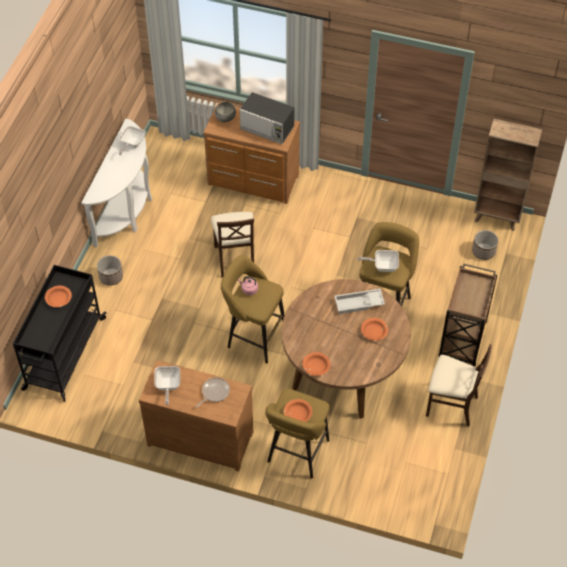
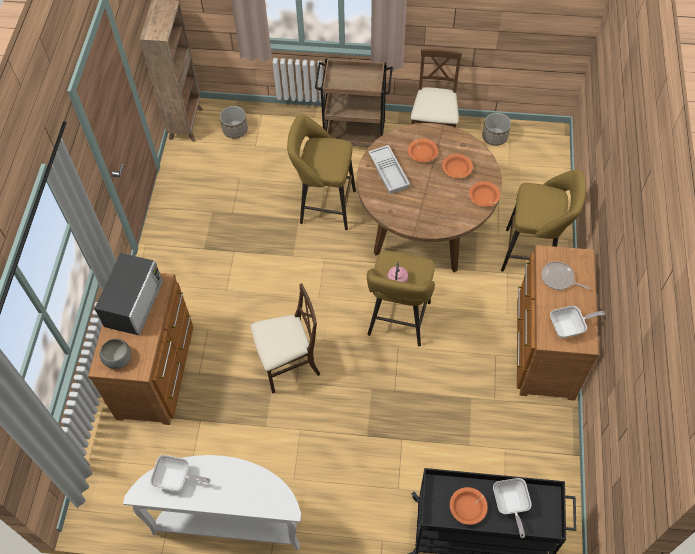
camera: 100 degrees left, 5 degrees up
(111, 277) = (347, 509): planter -> planter (495, 137)
(297, 414) = (547, 204): orange bowl -> orange bowl (456, 169)
(382, 266) = (330, 159): frying pan -> frying pan (510, 505)

